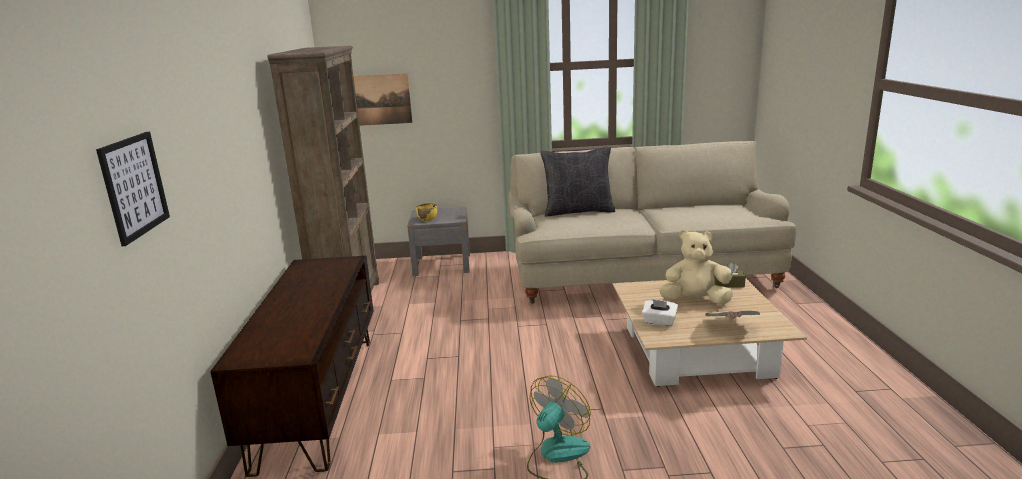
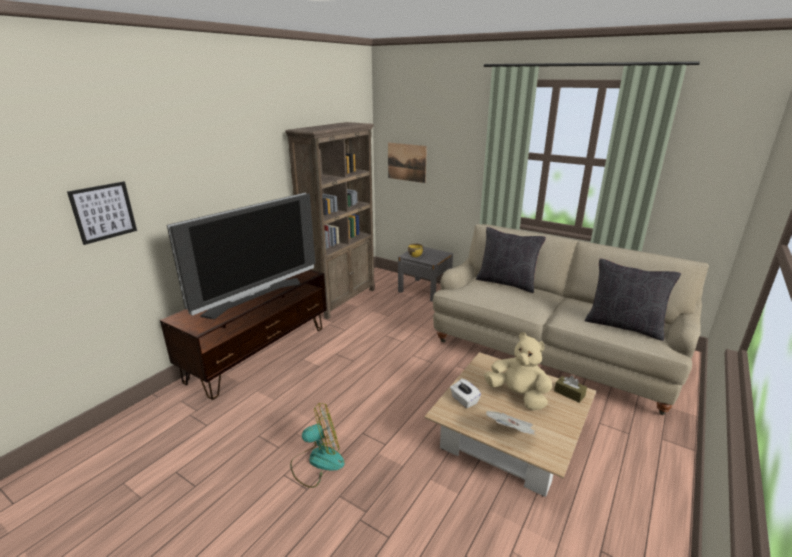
camera: 35 degrees right, 5 degrees up
(316, 303) = (255, 297): none -> television
(722, 213) = (623, 326): none -> black pillow

